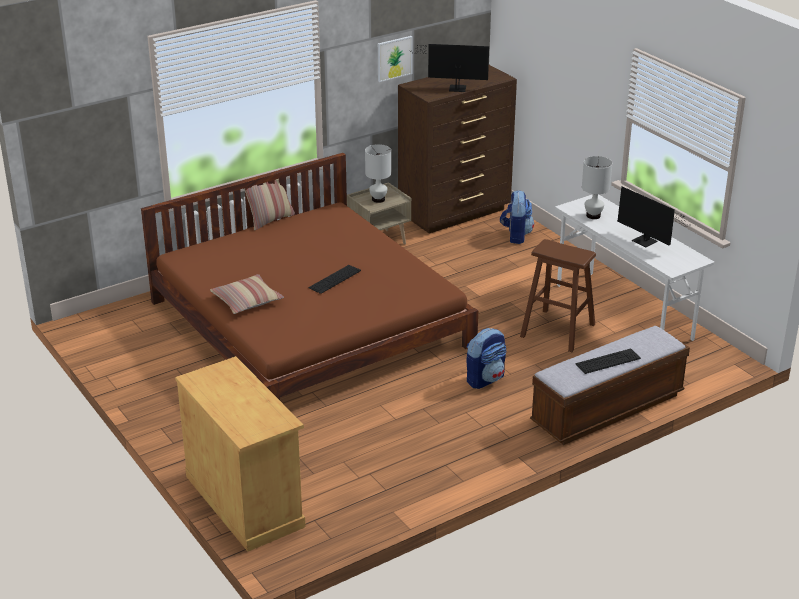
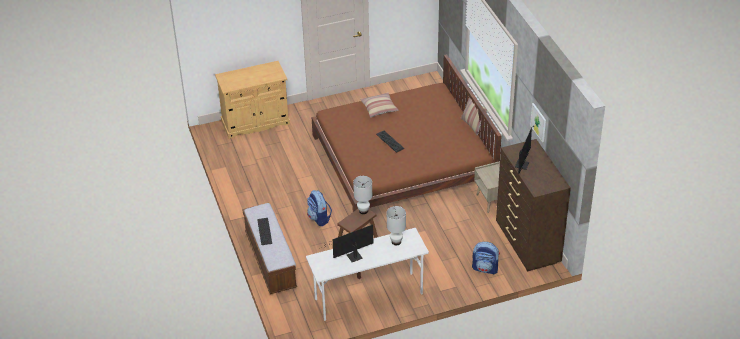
camera: 105 degrees right, 10 degrees up
(378, 199) = (493, 175): white table lamp -> white table lamp (363, 210)

